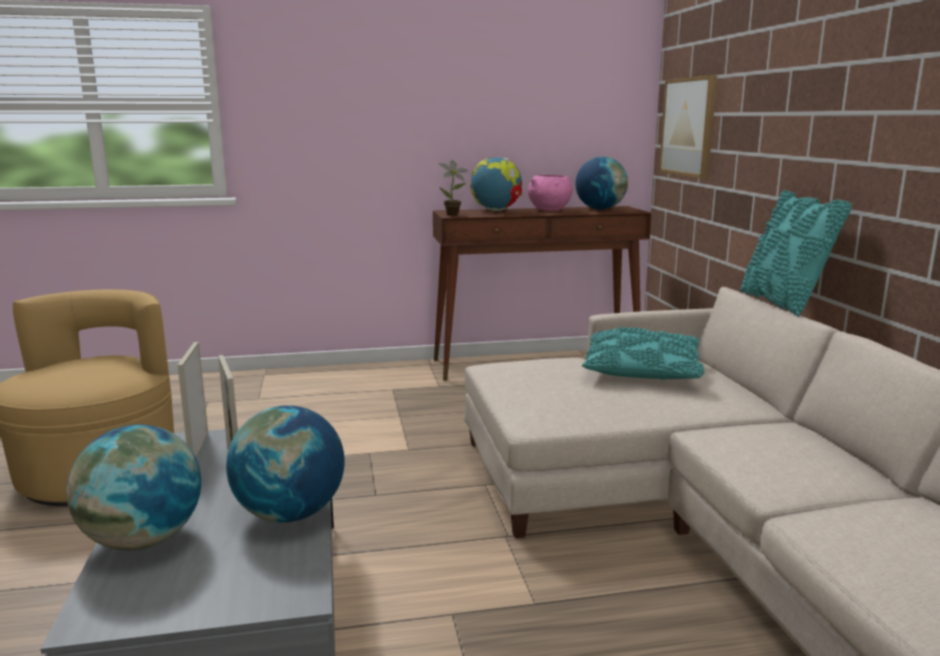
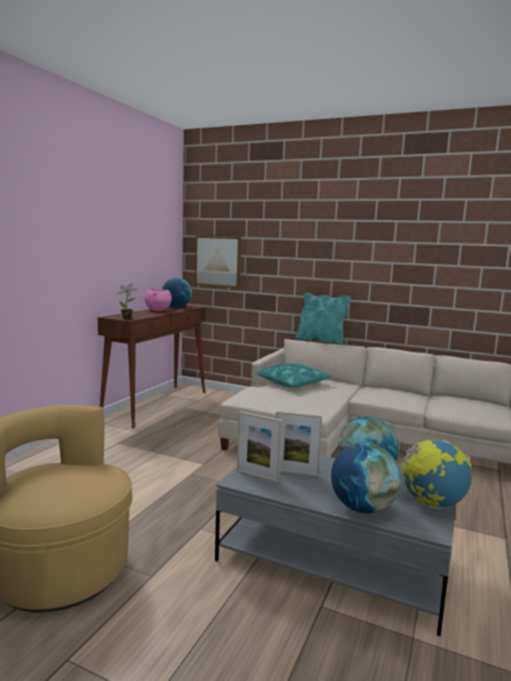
camera: 55 degrees left, 5 degrees down
(496, 210) = (134, 313): globe -> globe (432, 504)

